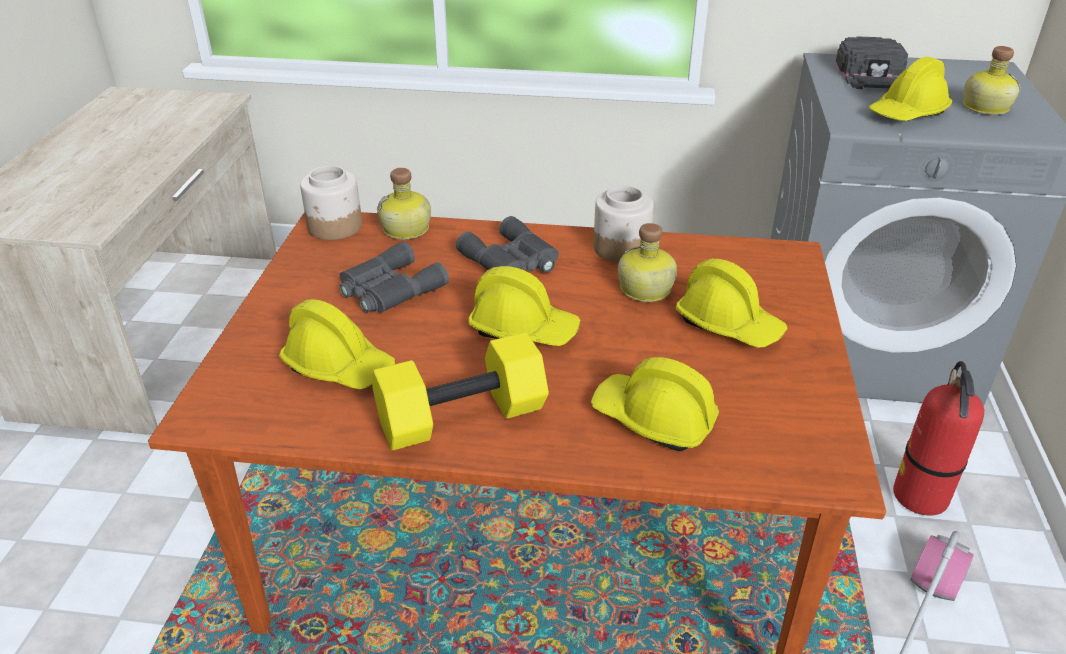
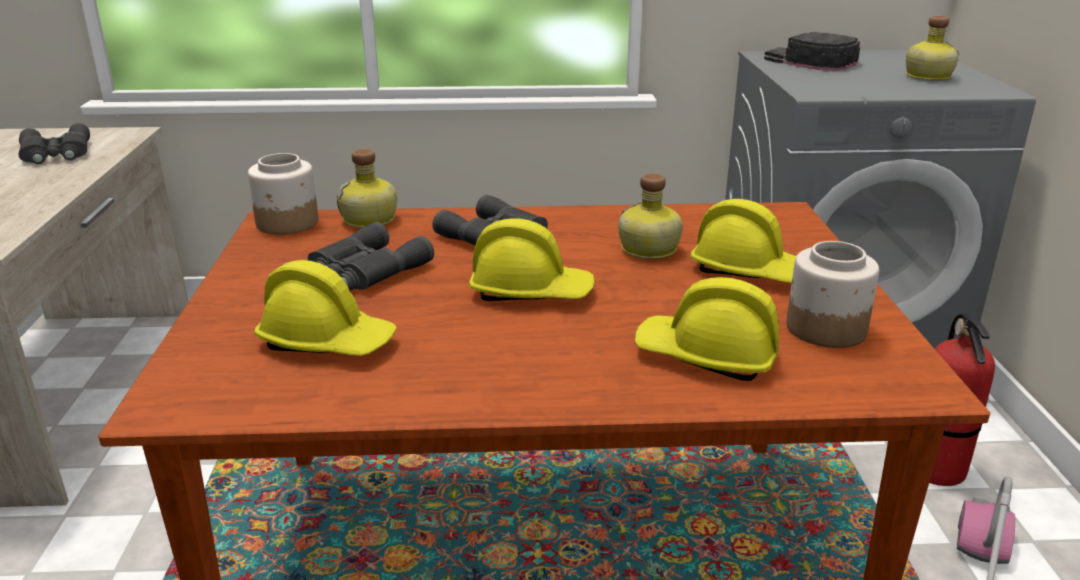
camera: 10 degrees left, 10 degrees down
(157, 122) = (56, 154): none -> grey binoculars
(461, 419) = (488, 376): yellow dumbbell -> none
(620, 248) = (608, 219): jar -> jar (825, 329)
(871, 74) = (810, 61): black cap -> black cap turned 135 degrees clockwise
(907, 113) = (860, 83): yellow hard hat -> none

